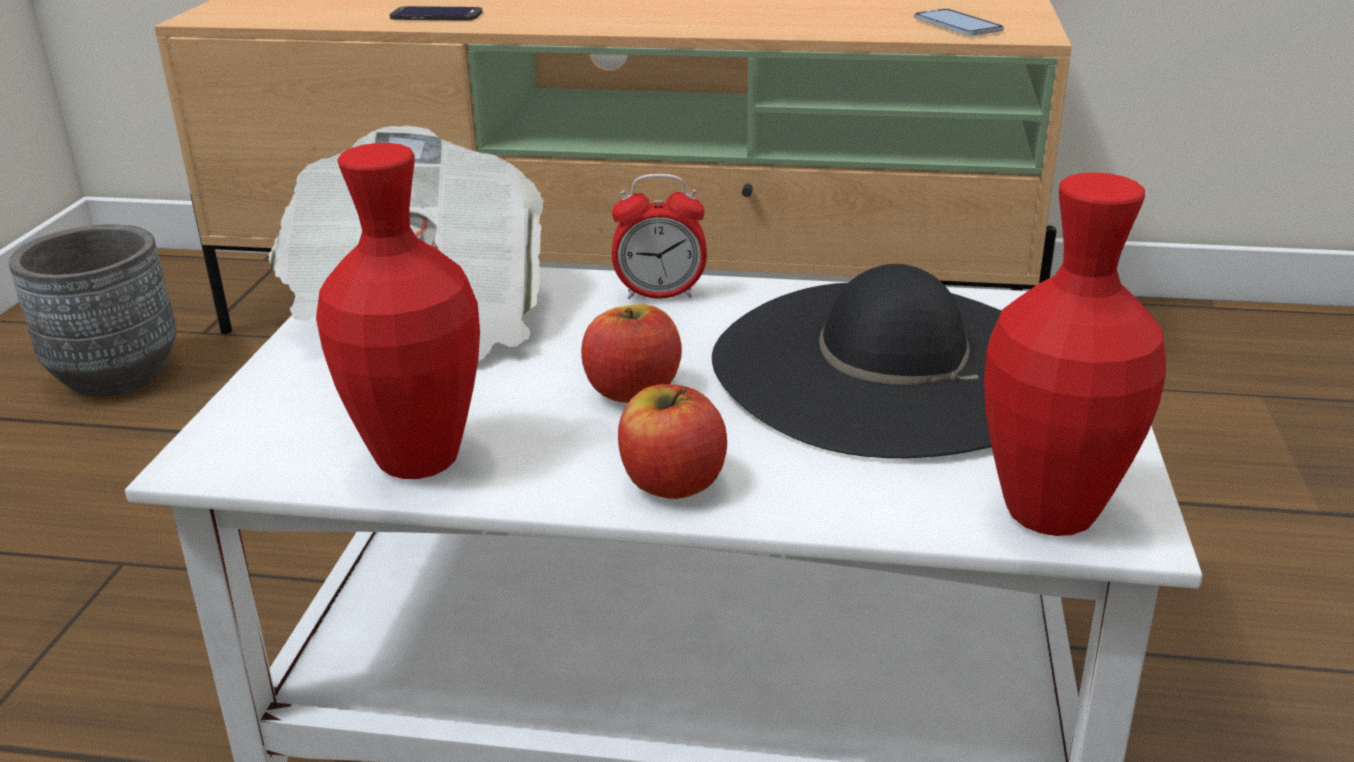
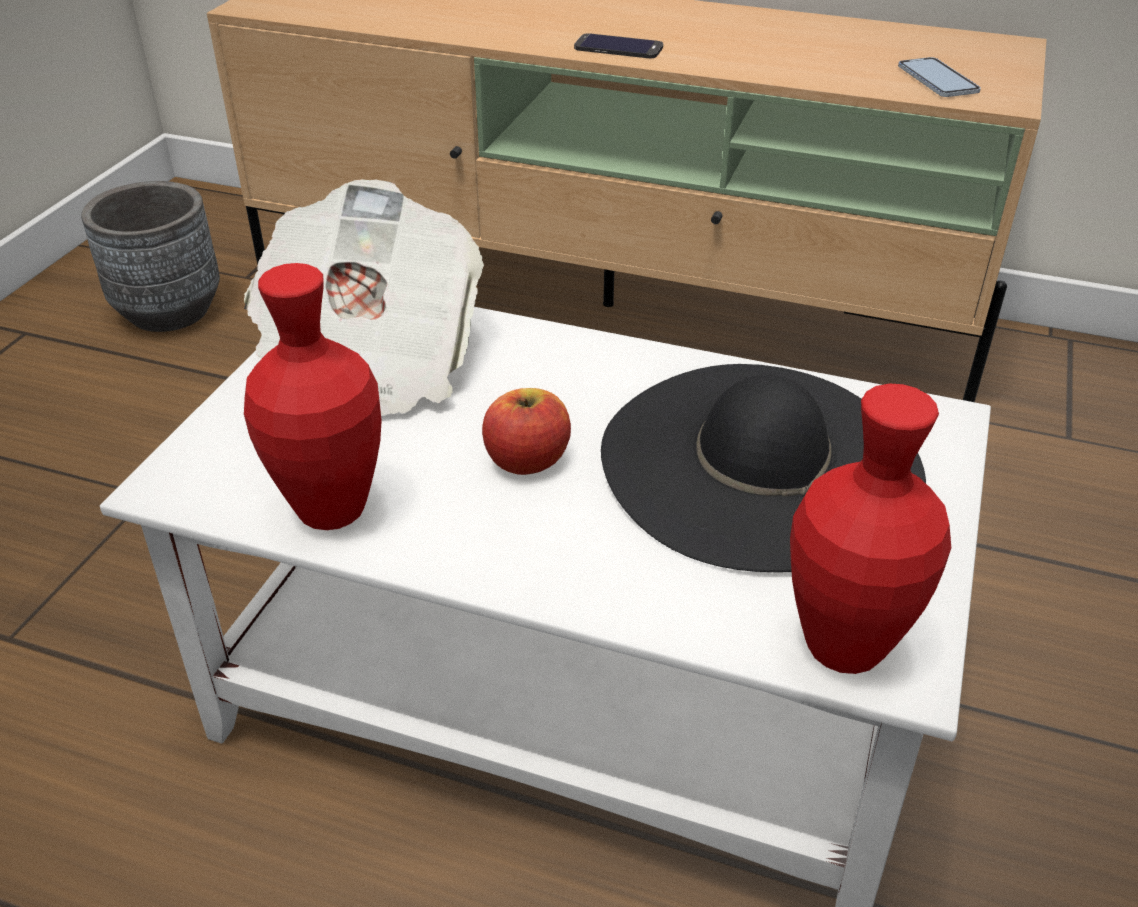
camera: 10 degrees right, 10 degrees up
(436, 15) = (453, 21): phone -> phone (618, 47)
(660, 294) = (582, 354): alarm clock -> none
(672, 482) = (531, 564): apple -> none

